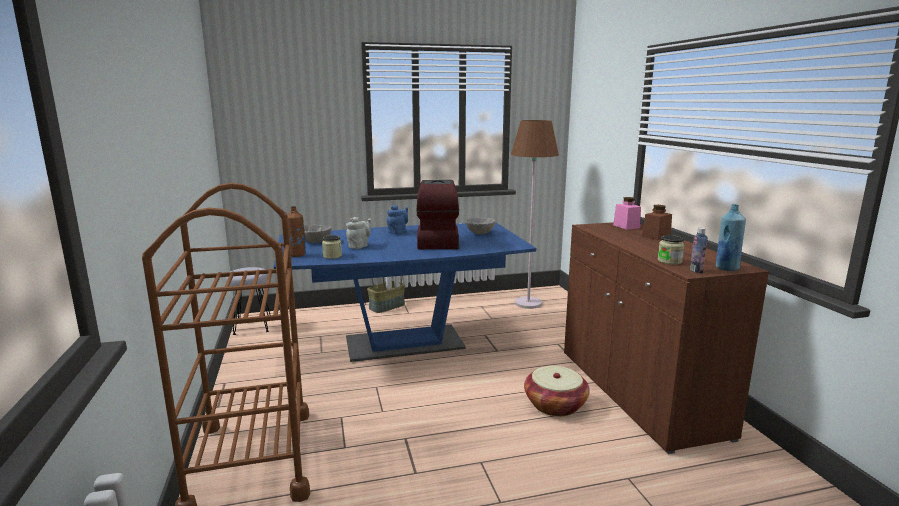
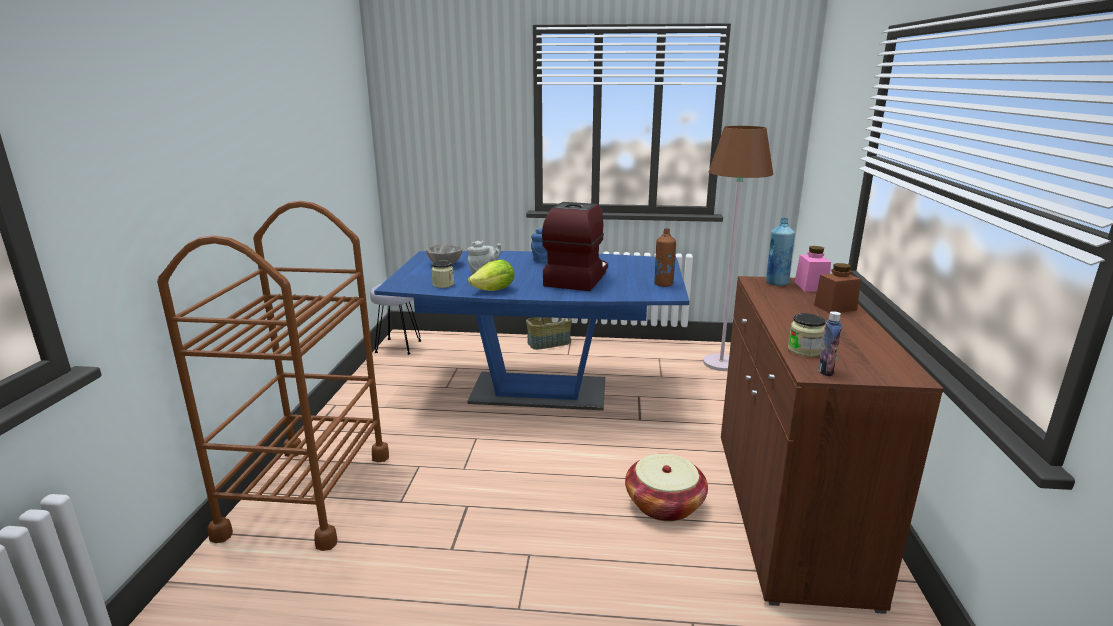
camera: 20 degrees right, 5 degrees up
(297, 255) = (410, 279): brown bottle -> brown bottle (663, 284)
(381, 256) = (494, 290): none -> lettuce
(480, 233) = (639, 272): grey bowl -> none
(726, 268) = (878, 374): blue bottle -> blue bottle (776, 283)

